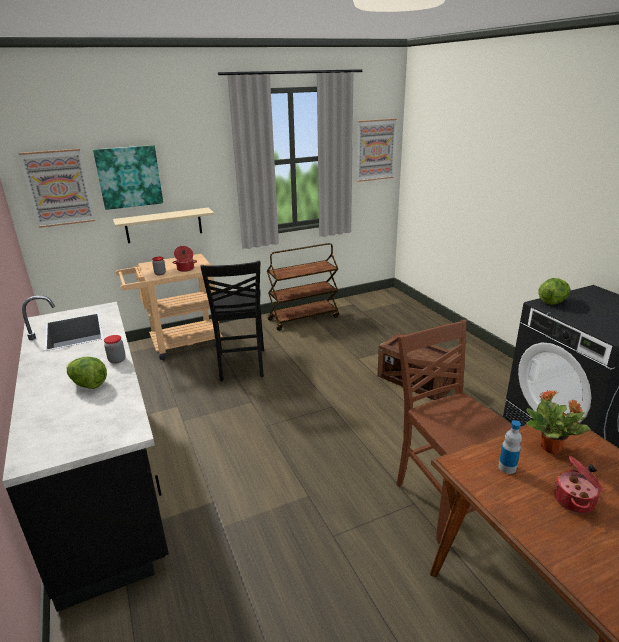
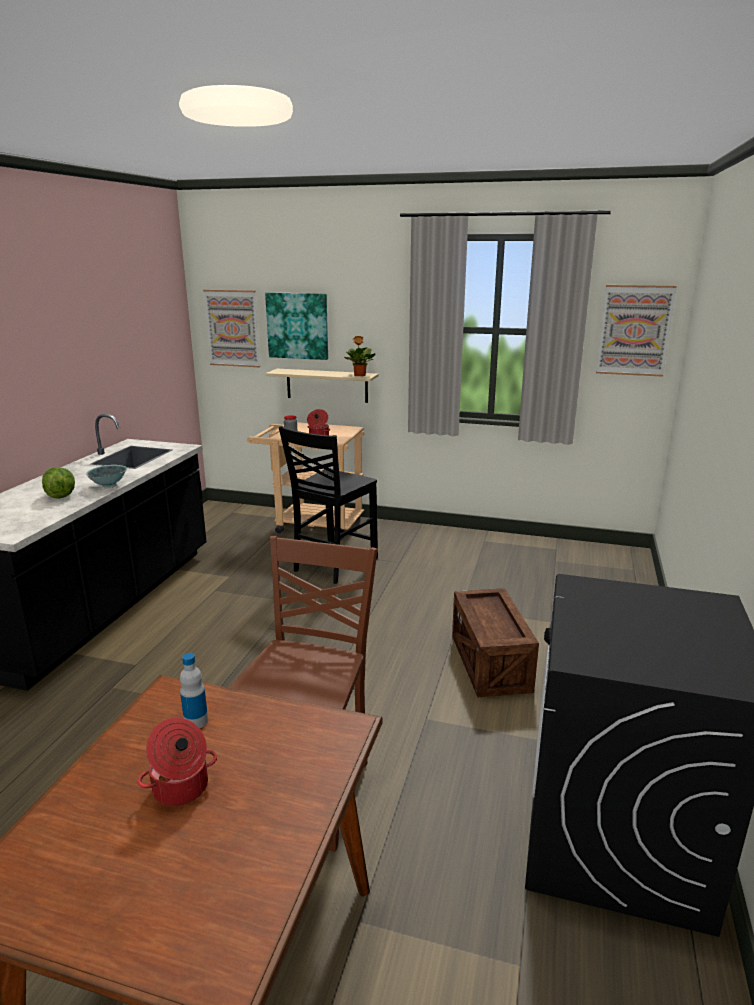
camera: 40 degrees right, 5 degrees down
(117, 360) = (109, 486): jar -> bowl
(303, 318) = (470, 544): brown cart -> none
(551, 448) = (277, 736): potted plant -> potted plant (359, 375)
(552, 301) = (601, 588): lettuce -> none

